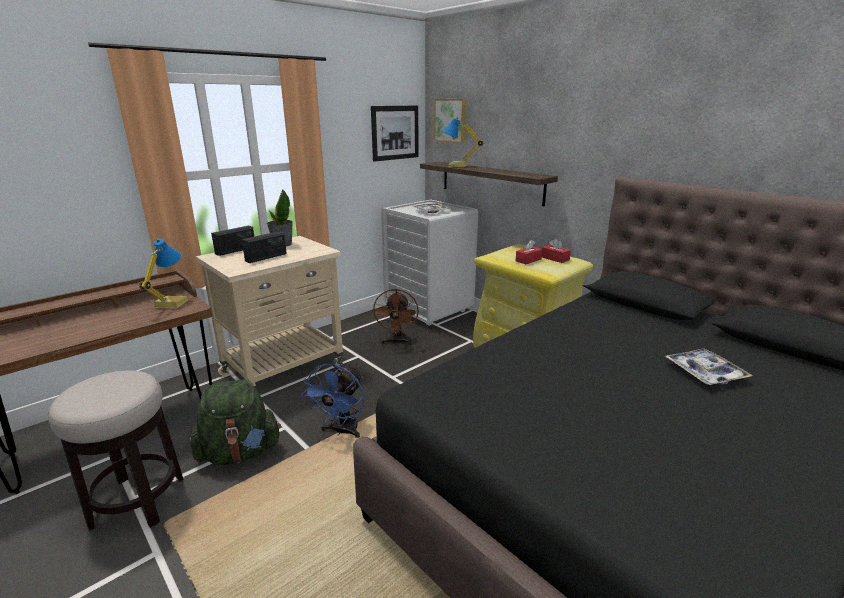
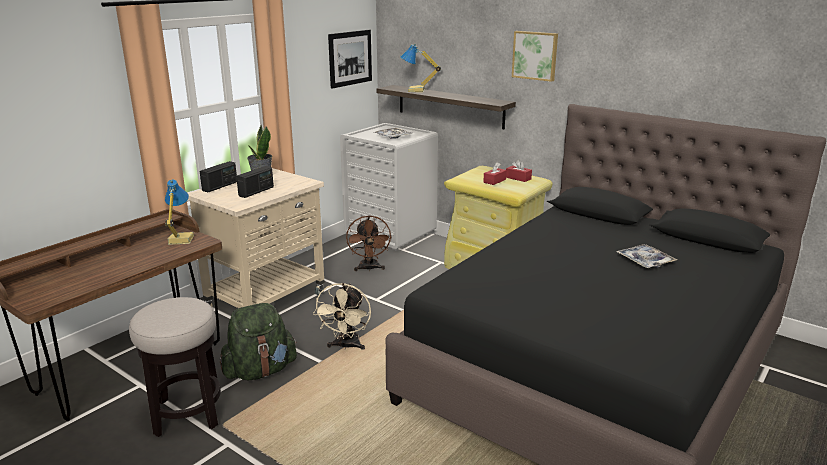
camera: 10 degrees left, 0 degrees up
(341, 431) = (346, 346): blue fan -> beige fan
(451, 120) = (406, 45): picture -> picture (535, 55)

